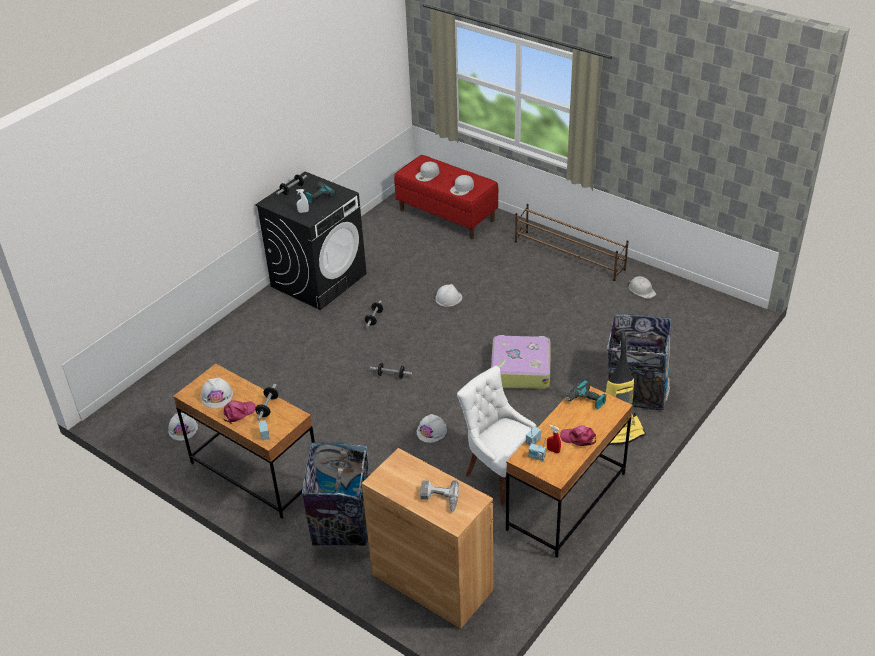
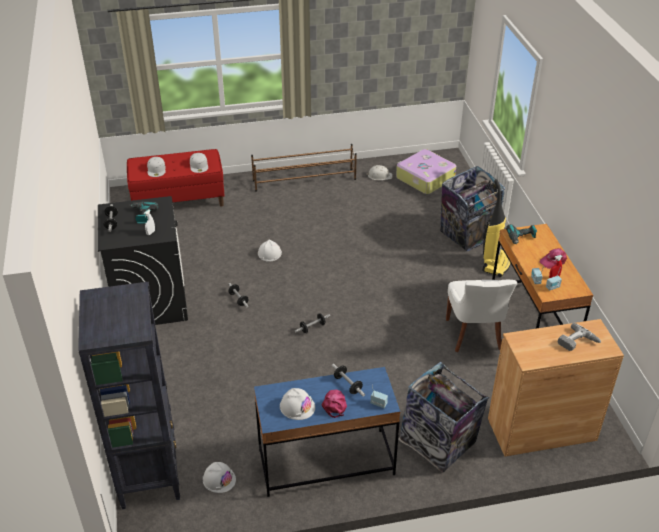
camera: 50 degrees left, 0 degrees up
(155, 393) = (149, 473): none -> black bookcase
(255, 472) = (326, 462): brown desk -> blue desk
(432, 431) = (395, 342): white hard hat -> none
(501, 473) = (475, 335): white chair -> white chair turned 90 degrees counterclockwise
(520, 369) = (386, 267): suitcase -> suitcase (424, 178)

